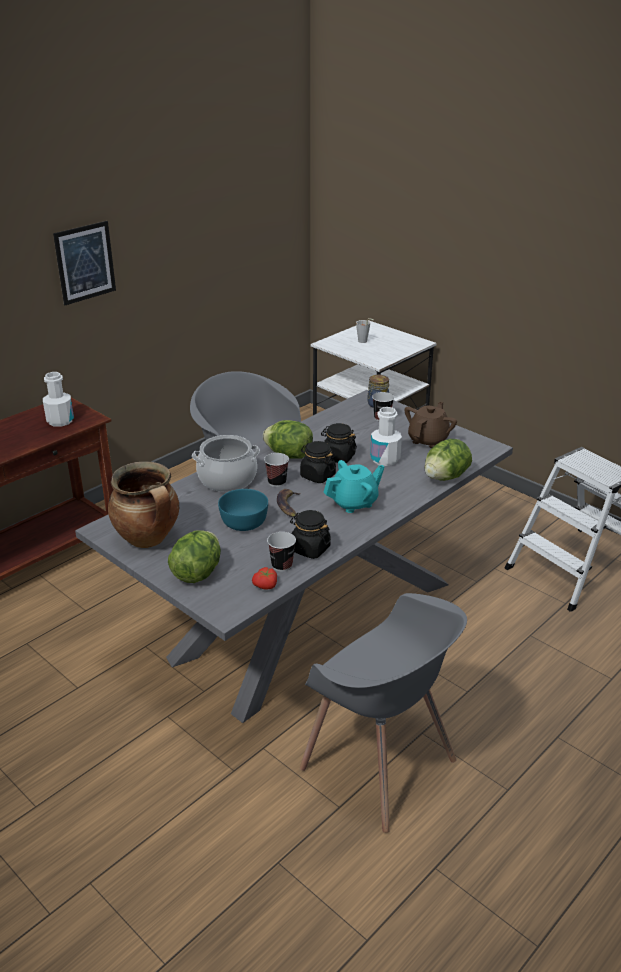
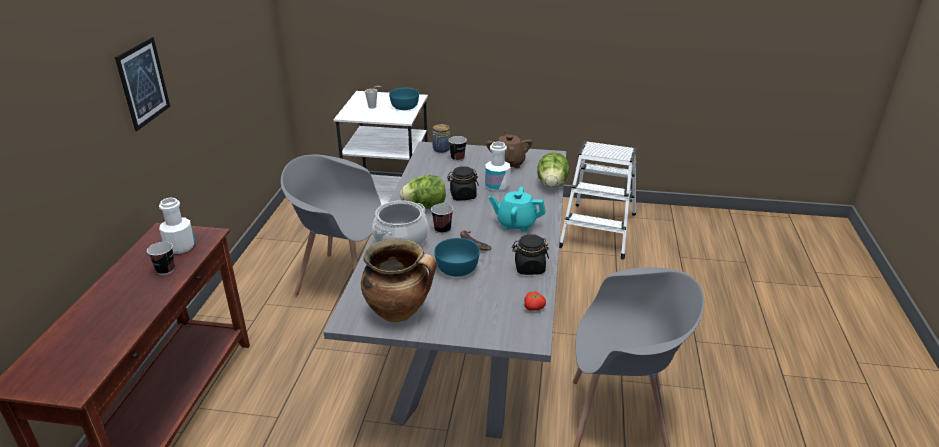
camera: 35 degrees left, 0 degrees up
(197, 573) = (472, 321): lettuce -> none
(282, 565) = (526, 288): cup -> cup (165, 270)
(317, 476) = (466, 214): black jar -> none
(354, 503) = (516, 224): turquoise teapot -> turquoise teapot turned 105 degrees counterclockwise
(395, 349) = (405, 106): none -> turquoise bowl

